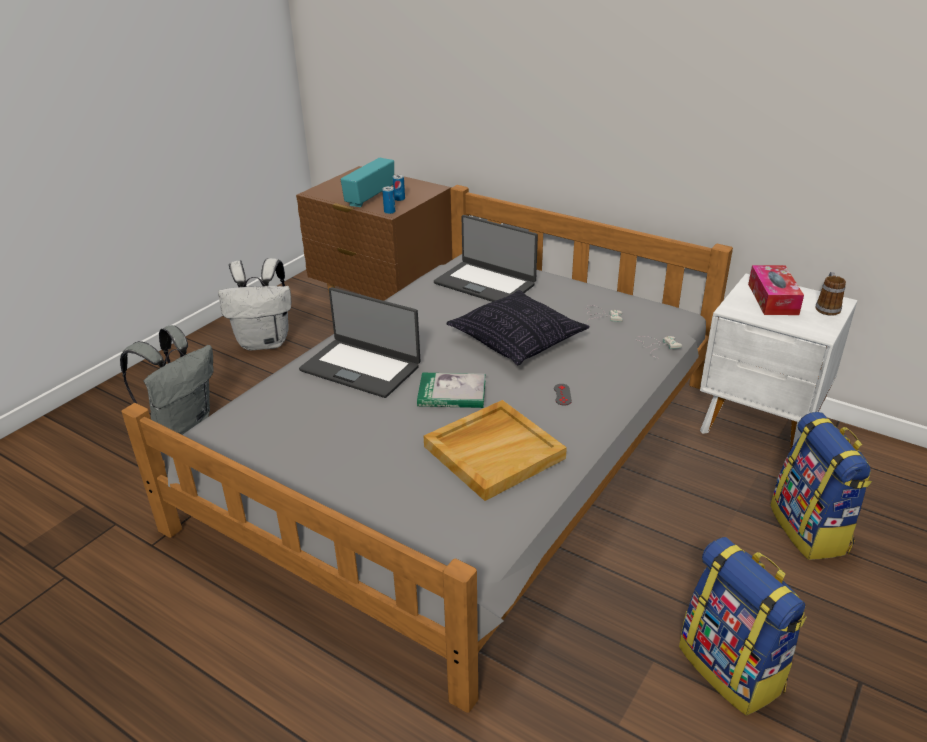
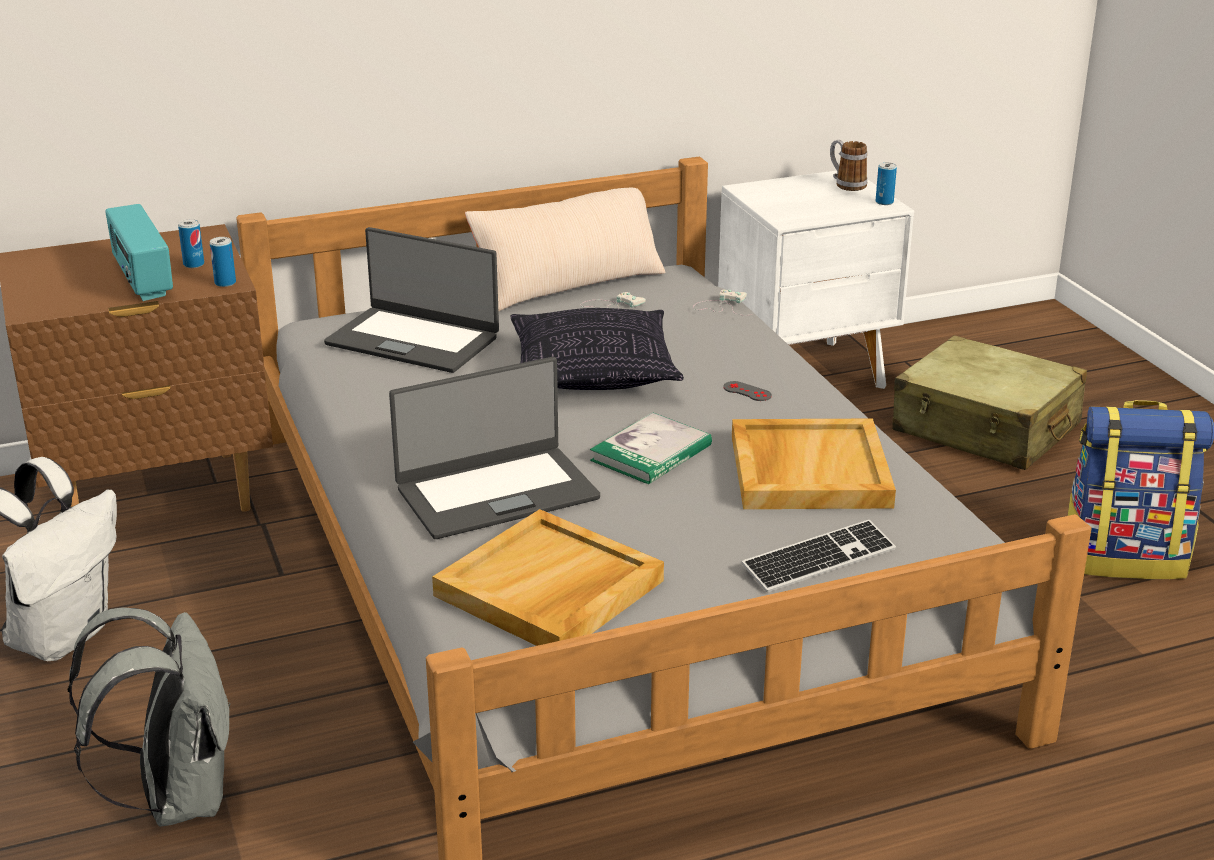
camera: 55 degrees left, 5 degrees down
(283, 420) = (549, 589): none -> beige tray
(394, 495) = (819, 559): none -> keyboard
(485, 283) = (413, 340): laptop -> laptop turned 45 degrees clockwise
(612, 294) = (568, 285): none -> beige pillow
(772, 299) = (795, 196): tissue box -> none
(810, 530) = (986, 428): backpack -> beige suitcase
(824, 329) = (884, 202): none -> can

